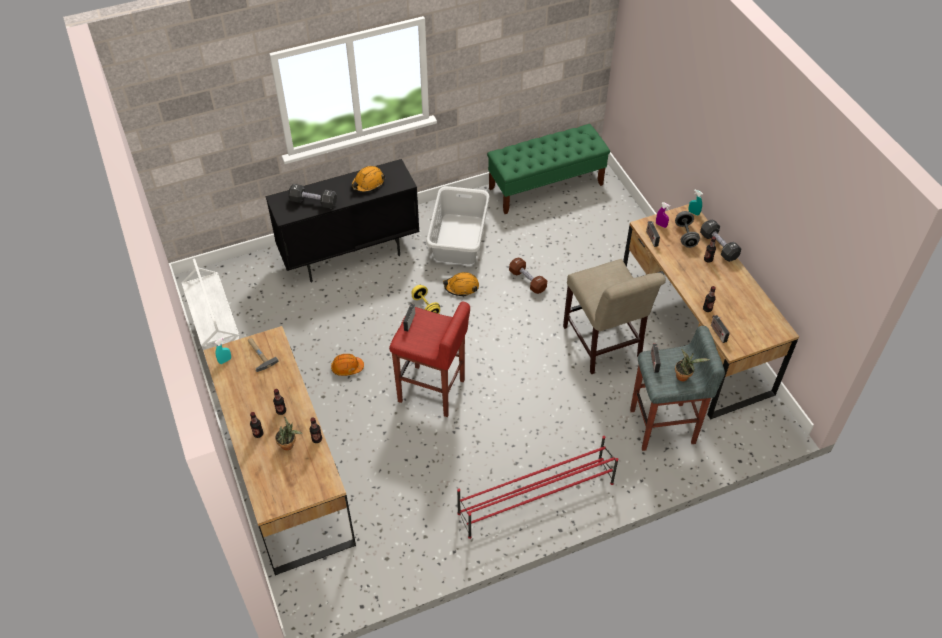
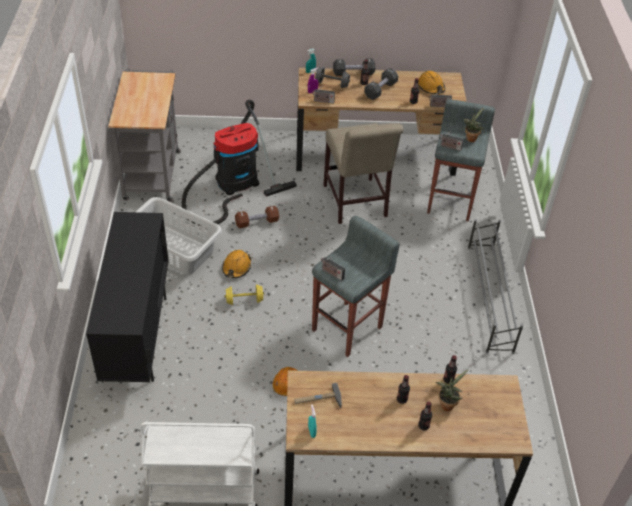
camera: 70 degrees left, 5 degrees down
(313, 202) = (127, 295): black dumbbell -> black dumbbell (380, 90)
(368, 183) = (131, 246): orange hard hat -> orange hard hat (431, 87)
(432, 392) = (348, 328): red stool -> grey stool
(535, 498) = (489, 298): red shoe rack -> grey shoe rack
(546, 186) = (152, 171): green bench -> grey cart
(568, 245) = (233, 184): none -> vacuum cleaner
(603, 345) = (355, 203): beige chair -> beige chair turned 75 degrees clockwise

